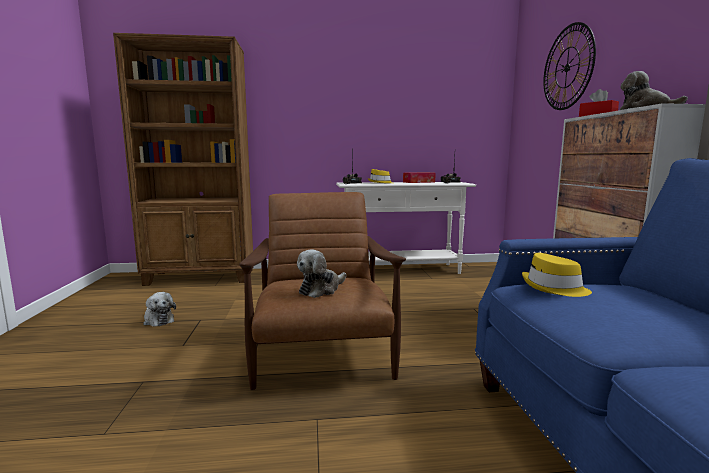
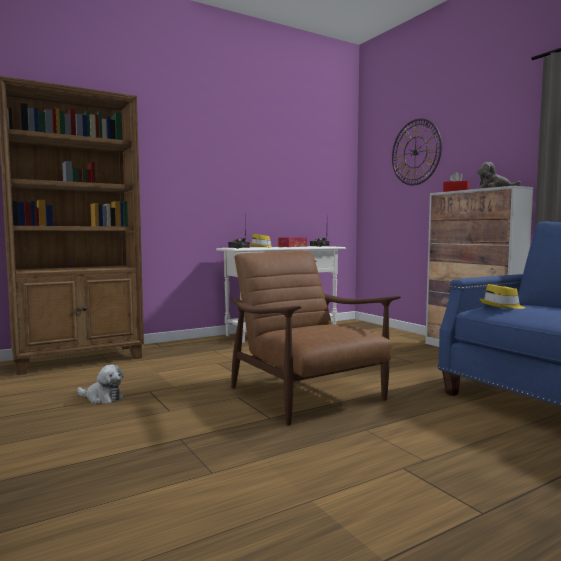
camera: 25 degrees left, 5 degrees down
(321, 289) = (327, 330): plush toy -> none

